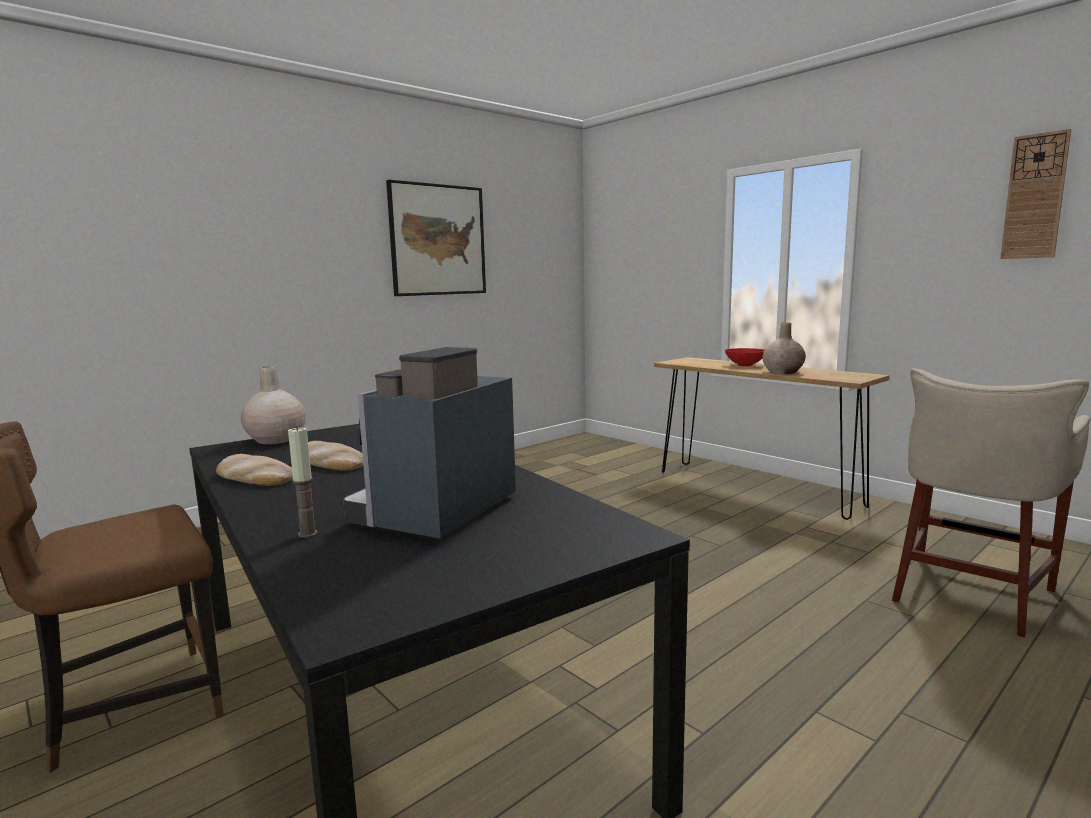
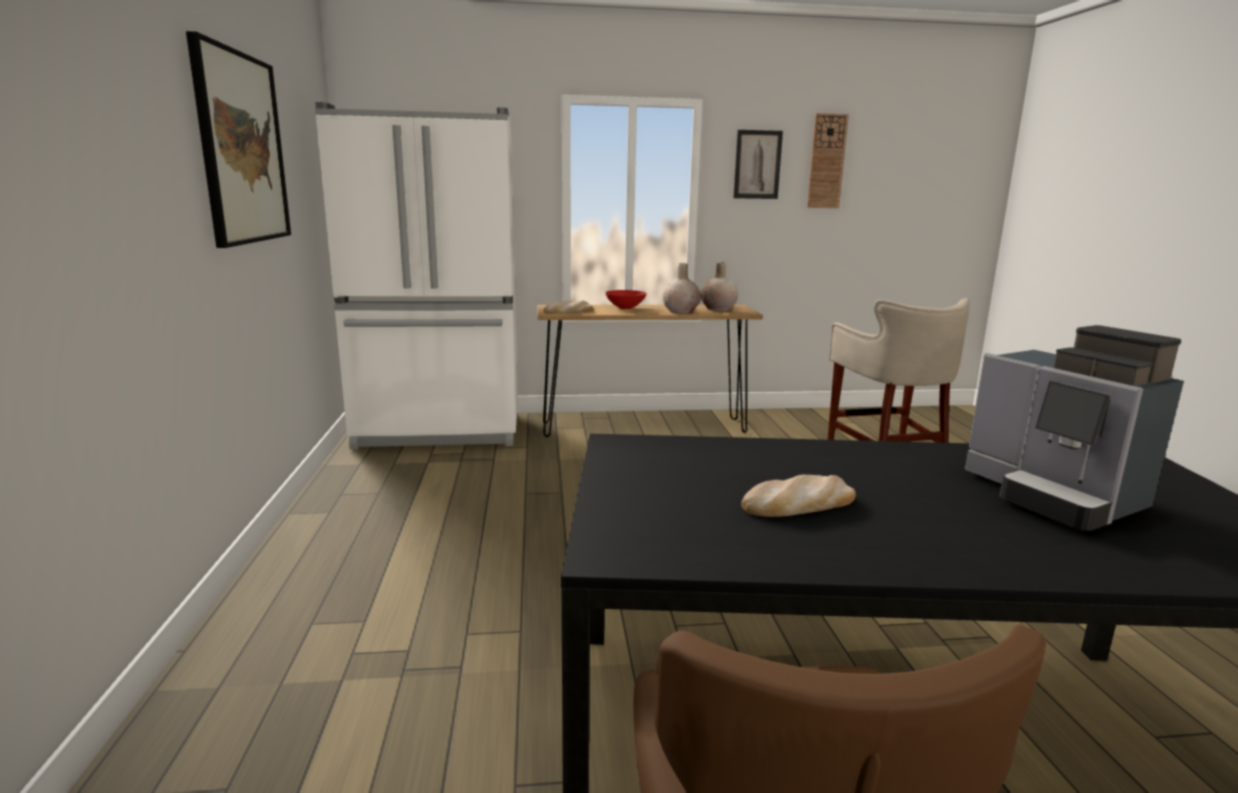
camera: 55 degrees left, 5 degrees up
(253, 477) = (832, 552): bread -> bread (568, 311)
(276, 440) = (611, 512): beige vase -> beige vase (718, 309)
(307, 534) = (1104, 556): candle -> none
(604, 451) = (440, 432): none -> white fridge
(929, 211) = (757, 164): none -> picture

